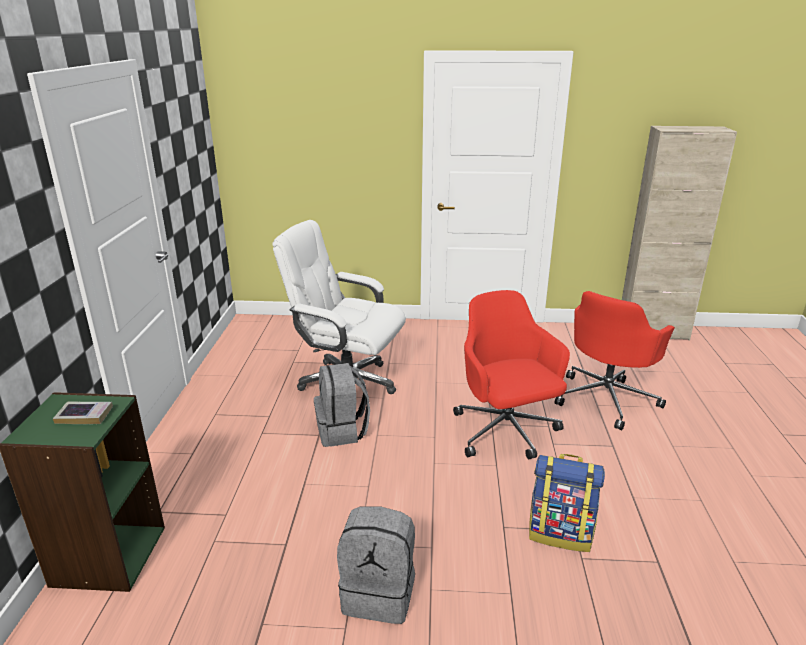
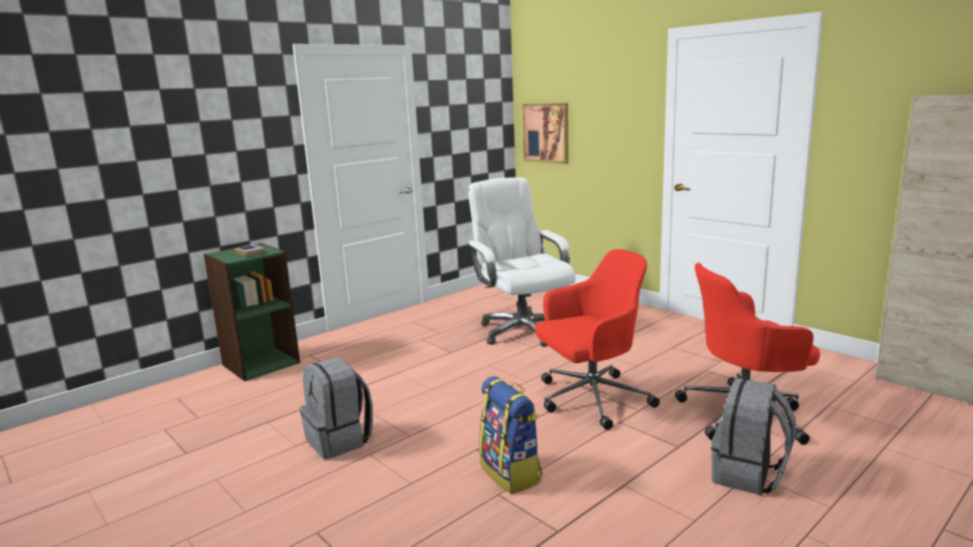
camera: 45 degrees right, 10 degrees down
(267, 156) = (546, 133): none -> picture
(342, 431) = (469, 355): grey backpack -> grey backpack (749, 475)
(506, 432) = (591, 399): red office chair -> red office chair turned 45 degrees clockwise

